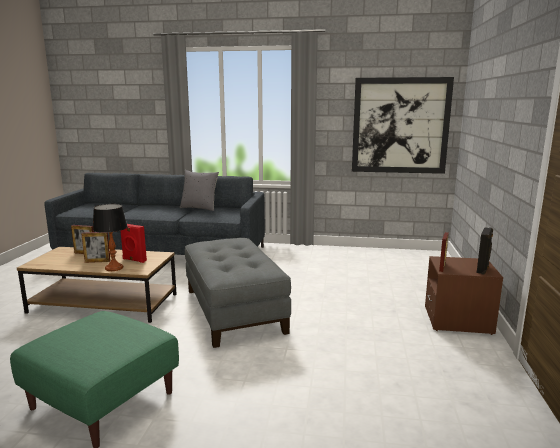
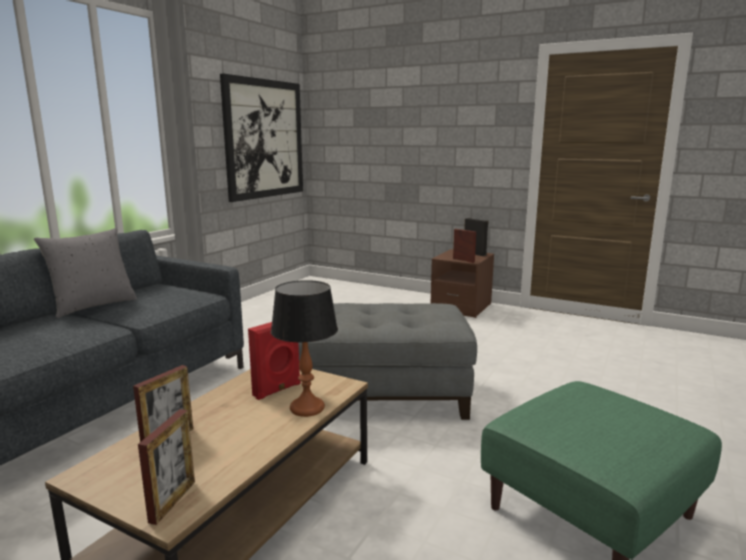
camera: 70 degrees left, 0 degrees up
(97, 261) = (247, 424): picture frame -> picture frame (172, 501)

